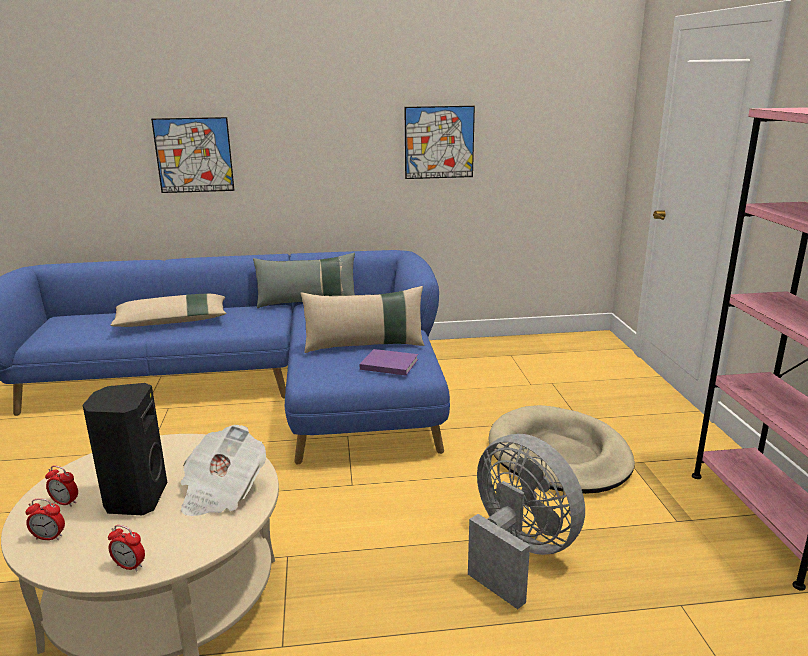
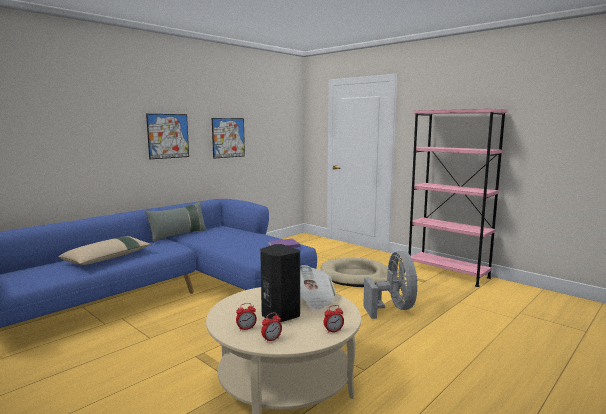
camera: 40 degrees left, 10 degrees down
(194, 155) = (89, 146): picture -> picture (168, 136)
(365, 345) = (256, 242): beige pillow -> none
(518, 553) = (393, 308): grey fan -> grey fan turned 75 degrees clockwise

